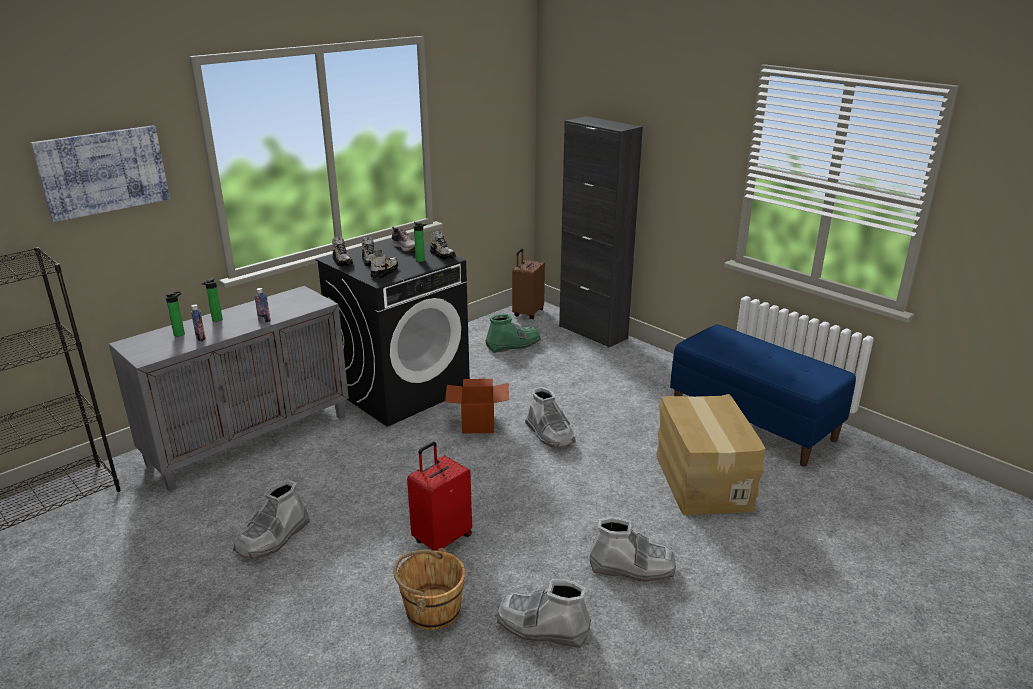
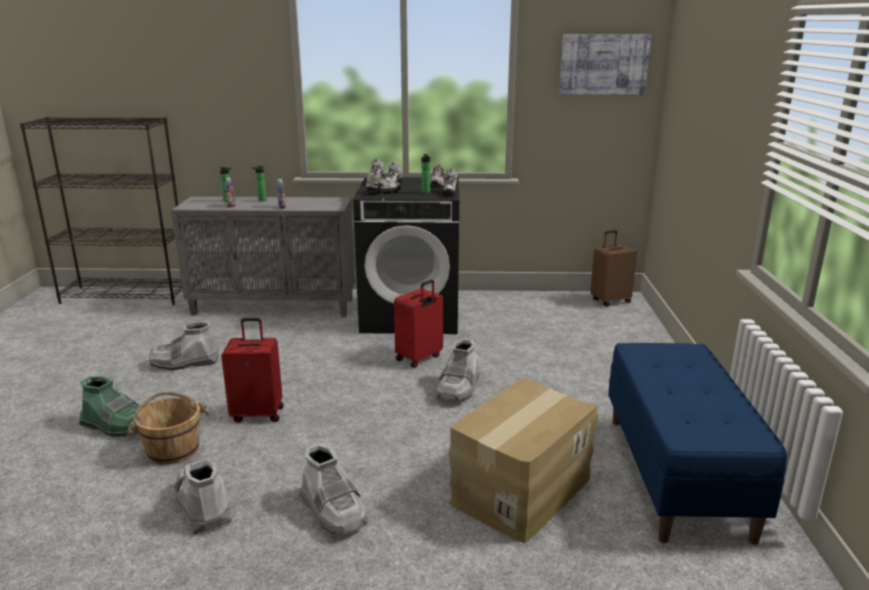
camera: 45 degrees right, 5 degrees down
(103, 172) = (216, 72): picture -> picture (604, 64)
(478, 424) = (419, 358): cardboard box -> red suitcase
(513, 345) = (552, 318): green boot -> green boot (117, 426)
(593, 332) = (646, 335): black cabinet -> none

